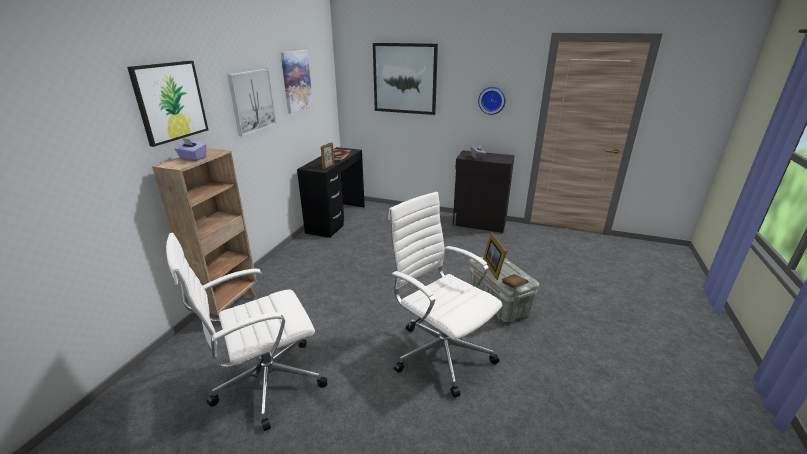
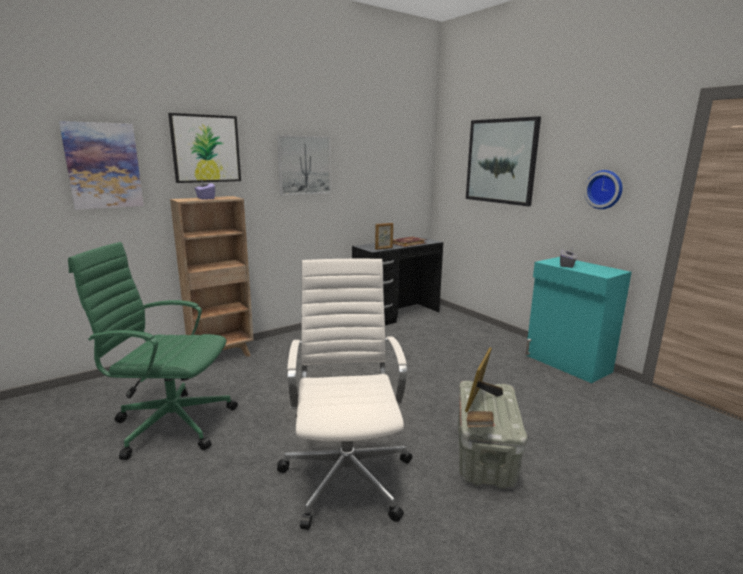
camera: 35 degrees right, 10 degrees down
(266, 382) = (170, 423): white office chair -> green office chair
(296, 81) = (370, 155): picture -> picture (103, 166)
(479, 223) = (567, 364): black cabinet -> turquoise cabinet

